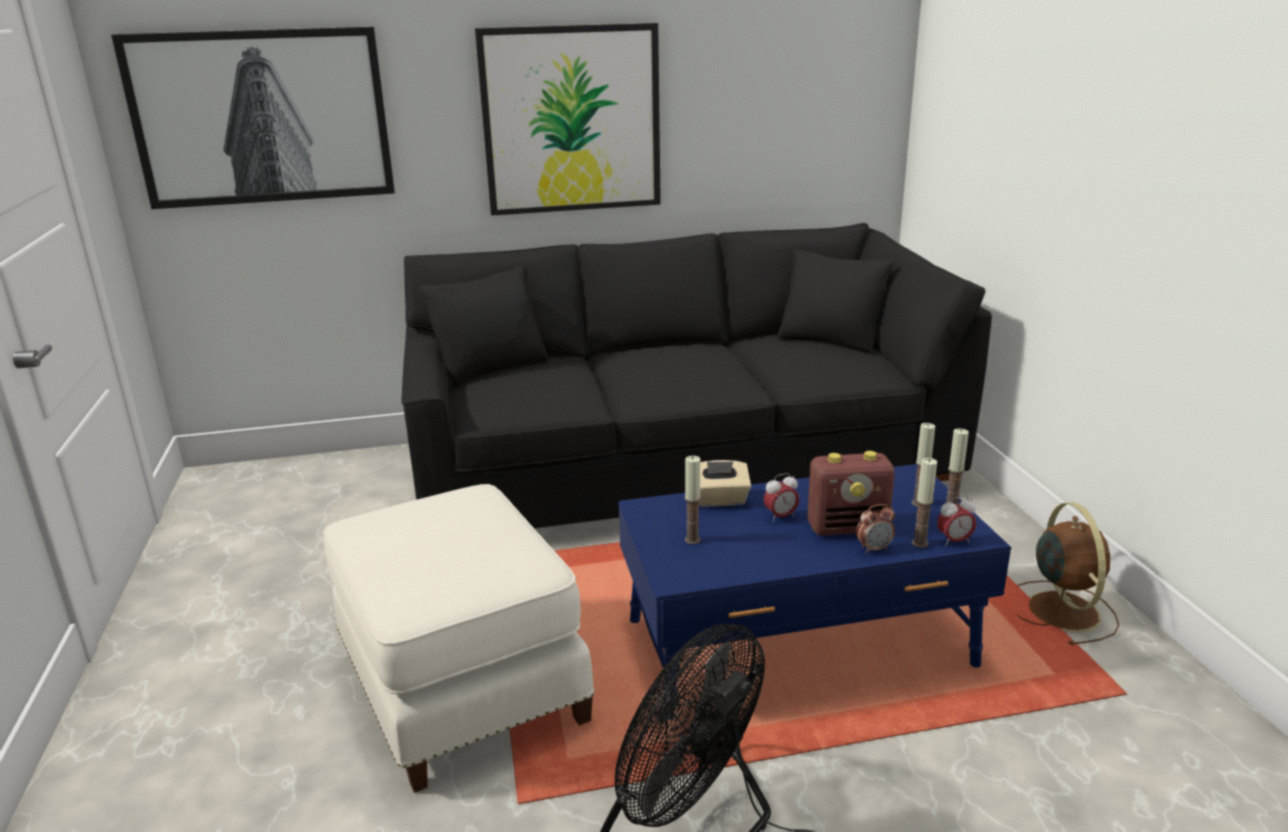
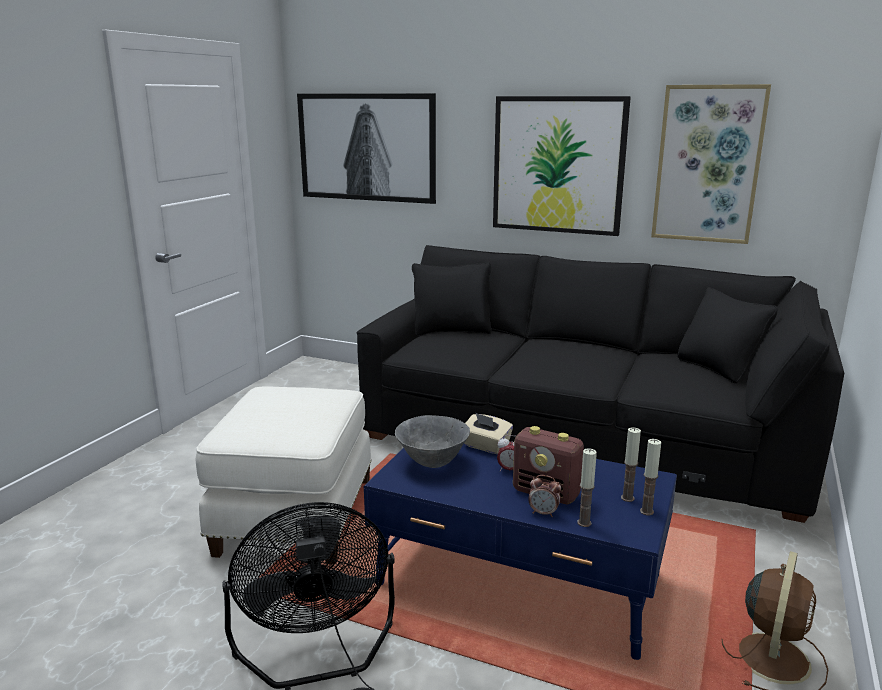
camera: 35 degrees right, 5 degrees down
(692, 540) = (432, 462): candle -> grey bowl
(753, 104) = (708, 164): none -> picture
(954, 541) = (614, 532): alarm clock -> none

